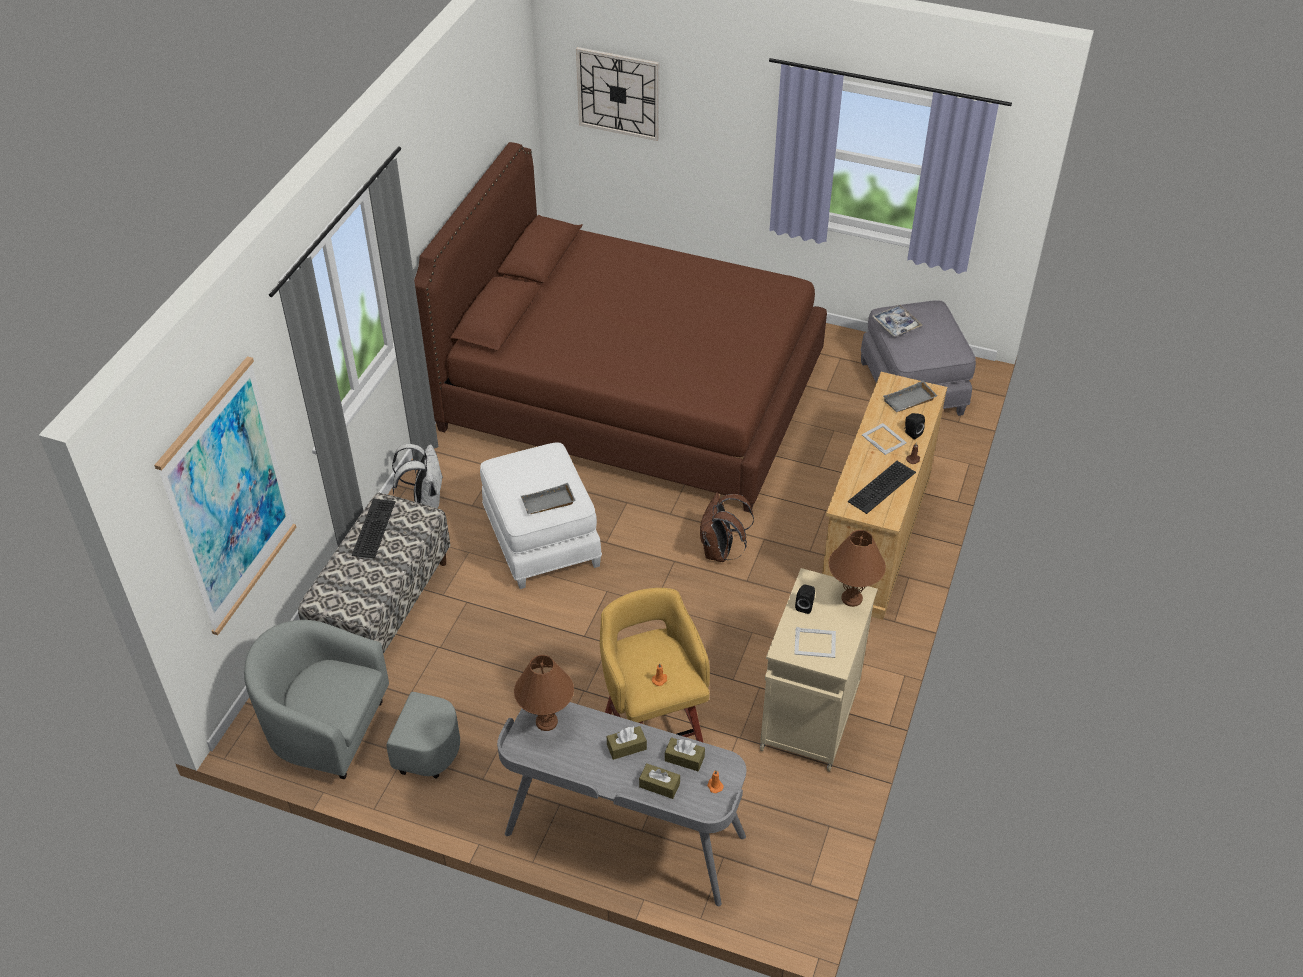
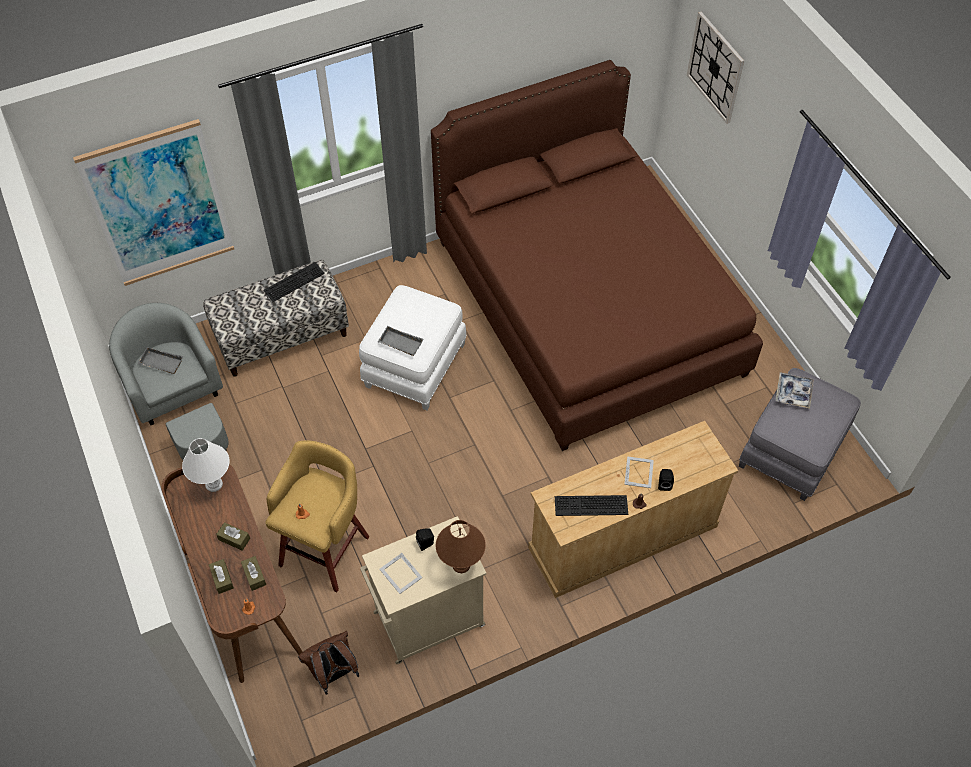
camera: 45 degrees right, 10 degrees up
(425, 502) = (379, 286): white backpack -> none
(547, 722) = (213, 484): brown table lamp -> white table lamp
(624, 837) = (241, 592): grey desk -> brown desk
(720, 552) = (510, 462): brown backpack -> brown backpack (334, 673)
(909, 402) = (694, 459): grey tray -> grey tray (160, 363)

